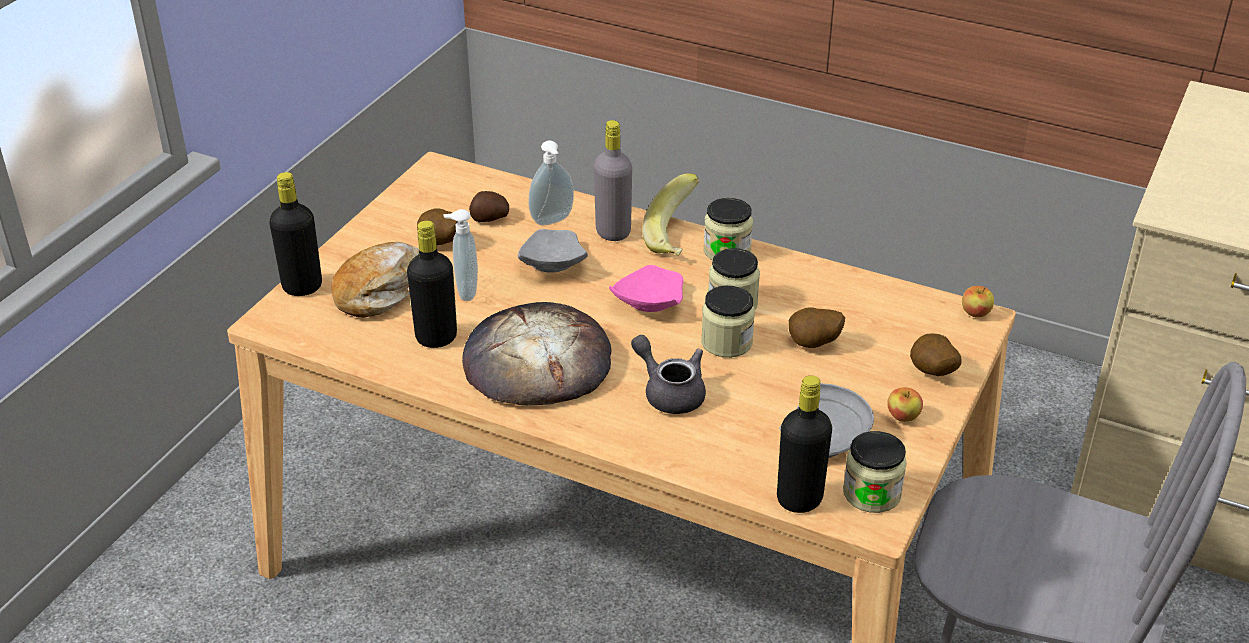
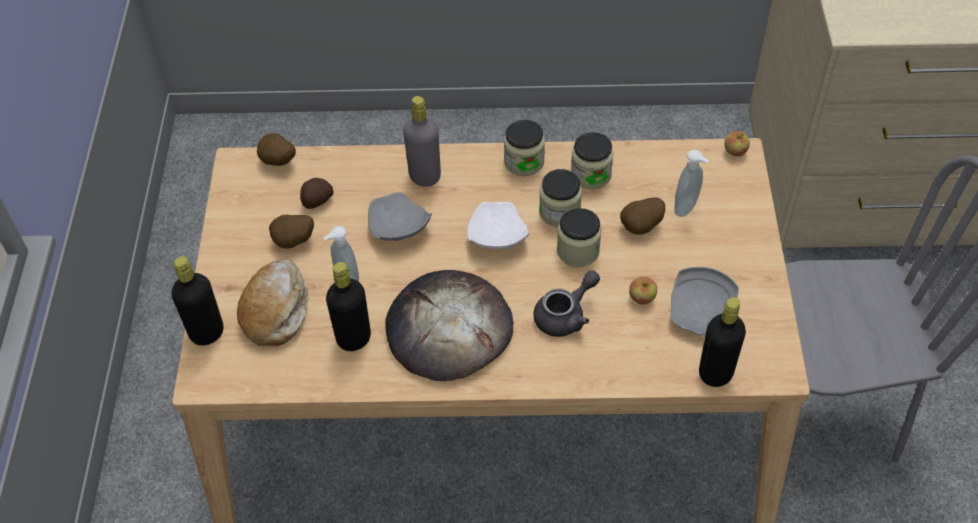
camera: 25 degrees left, 15 degrees up
(553, 221) = (370, 184): soap dispenser -> soap dispenser (687, 208)
(647, 303) = (496, 236): pink plate -> white plate
(669, 392) = (565, 315): grey teapot -> grey teapot turned 120 degrees clockwise
(677, 238) = (478, 163): banana -> none
(872, 493) = (760, 346): jar -> jar (591, 174)
(903, 417) = (741, 268): apple -> apple (642, 298)
(931, 373) = (737, 220): potato -> potato (278, 162)

